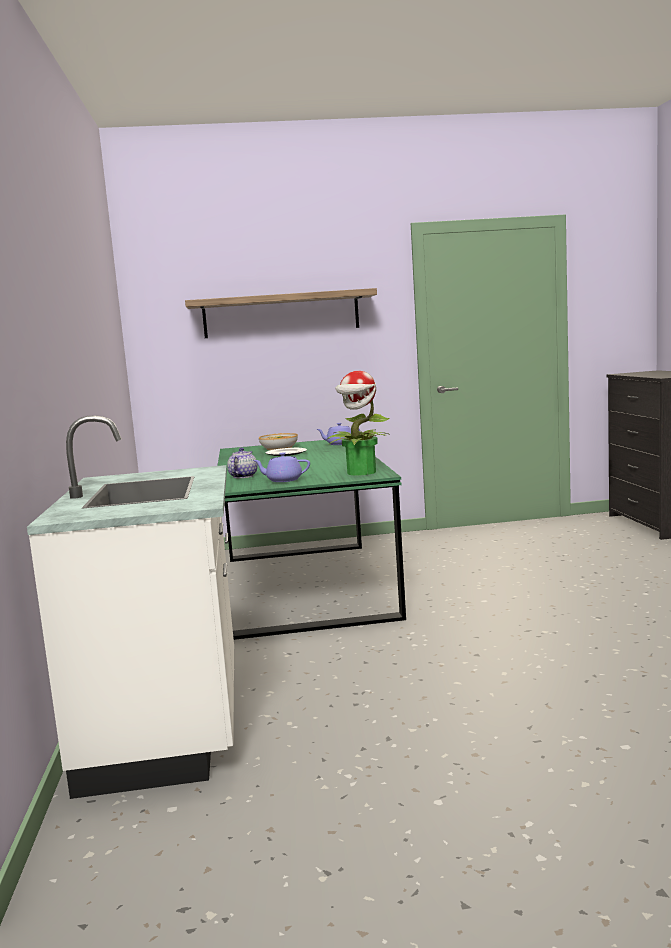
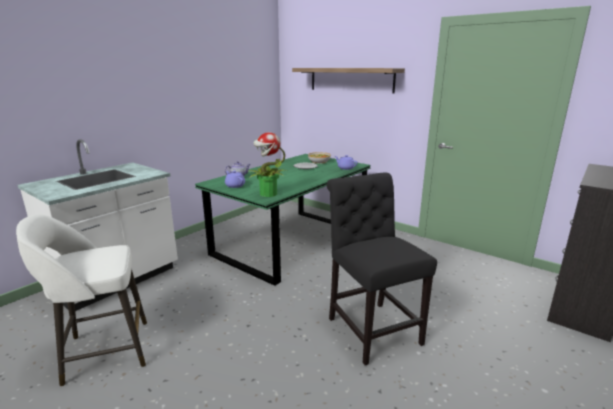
camera: 45 degrees right, 10 degrees up
(392, 763) = (104, 352): none -> white stool
(577, 599) = (371, 328): none -> black chair

